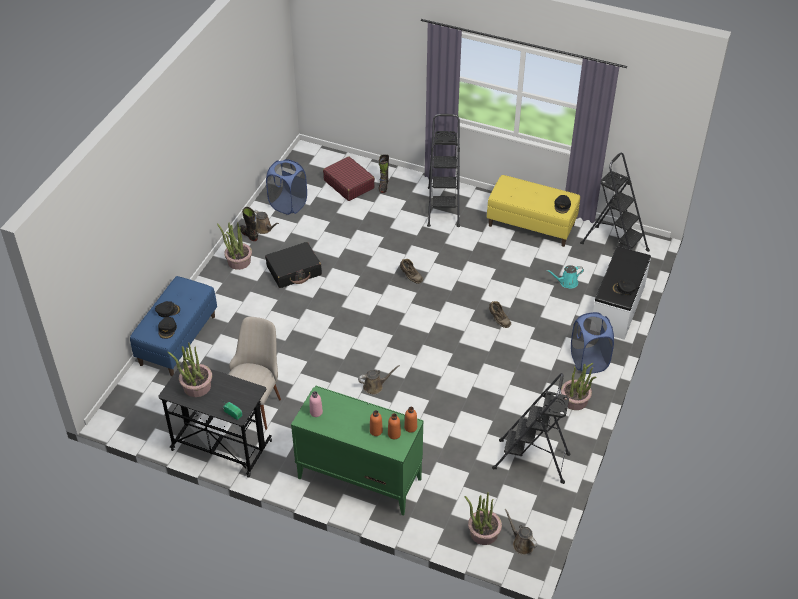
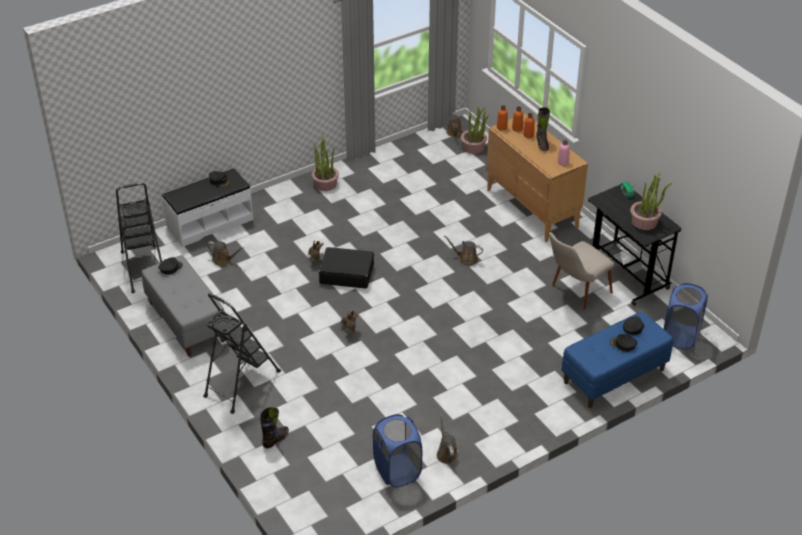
camera: 145 degrees left, 5 degrees down
(238, 261) = (501, 428): potted plant -> none
(249, 235) = (468, 455): black boot -> black boot (542, 144)
(294, 271) = (452, 390): black suitcase -> black suitcase (346, 274)
(349, 184) = (309, 462): red suitcase -> none
(359, 478) = (532, 209): green cabinet -> brown cabinet
(531, 225) = (186, 321): yellow bench -> grey bench
(532, 461) = (398, 166): step ladder -> none
(566, 282) = (223, 260): turquoise watering can -> brown watering can
(588, 361) = (282, 201): blue laundry basket -> blue laundry basket (681, 336)

